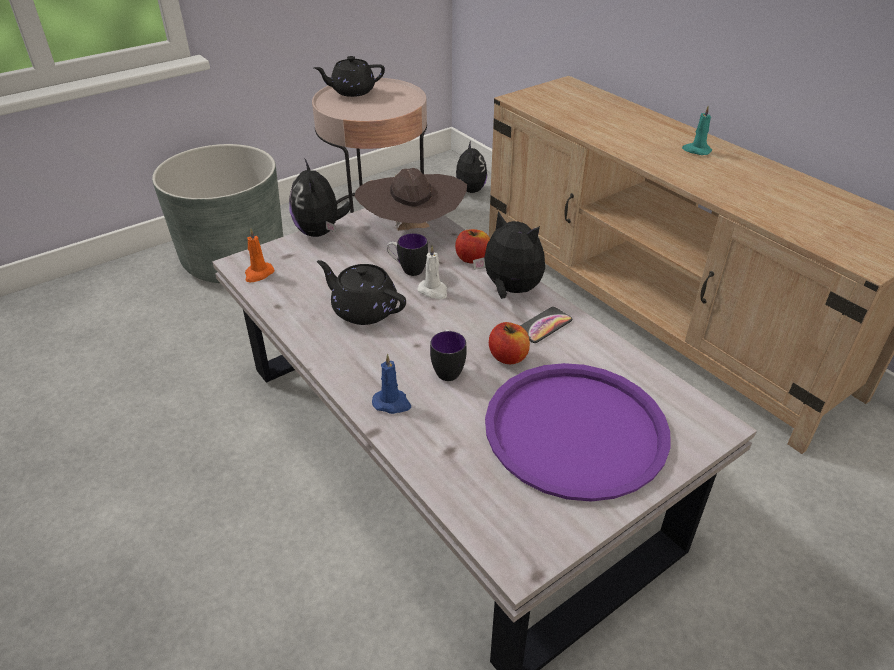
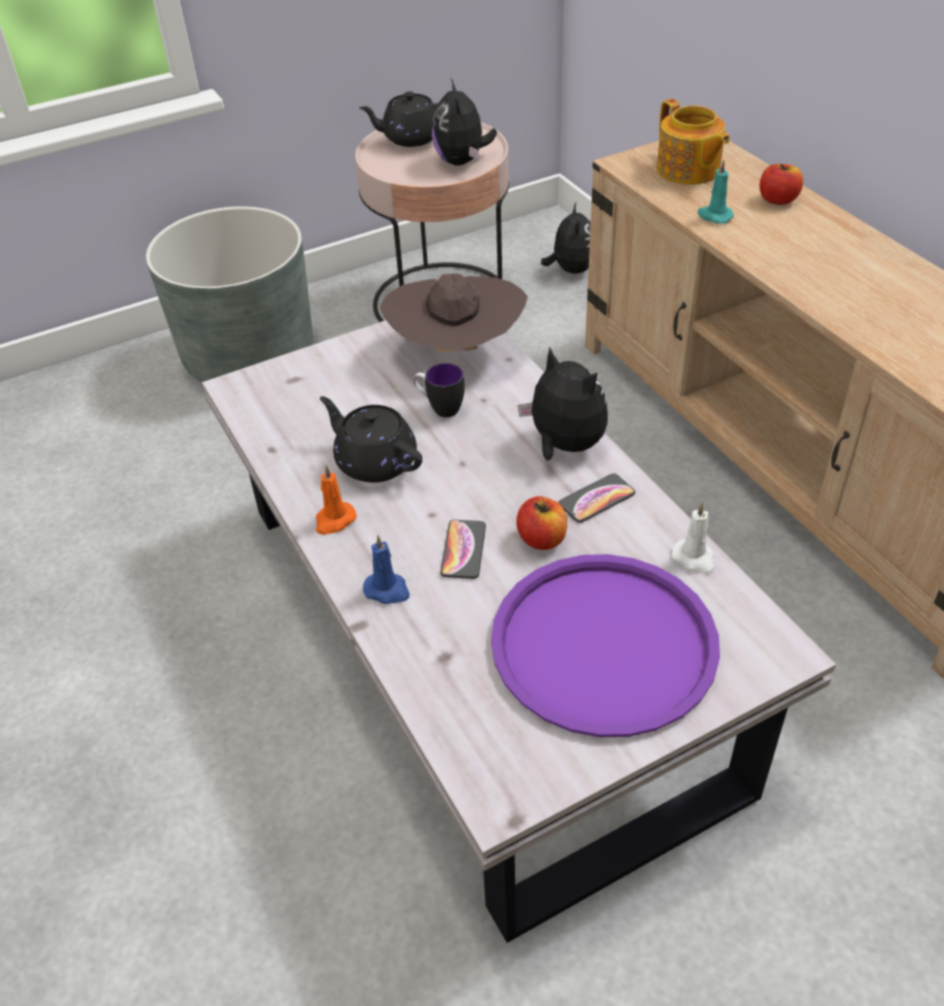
camera: 10 degrees right, 5 degrees up
(258, 274) = (255, 403): orange candle -> orange candle (334, 520)
(320, 232) = (340, 348): plush toy -> plush toy (462, 161)
(433, 291) = (466, 441): white candle -> white candle (694, 559)
(448, 369) = (463, 550): mug -> phone
(472, 259) = (526, 397): apple -> apple (778, 200)
(564, 101) = (688, 171): none -> teapot
(696, 150) = (851, 258): turquoise candle -> turquoise candle (714, 216)

